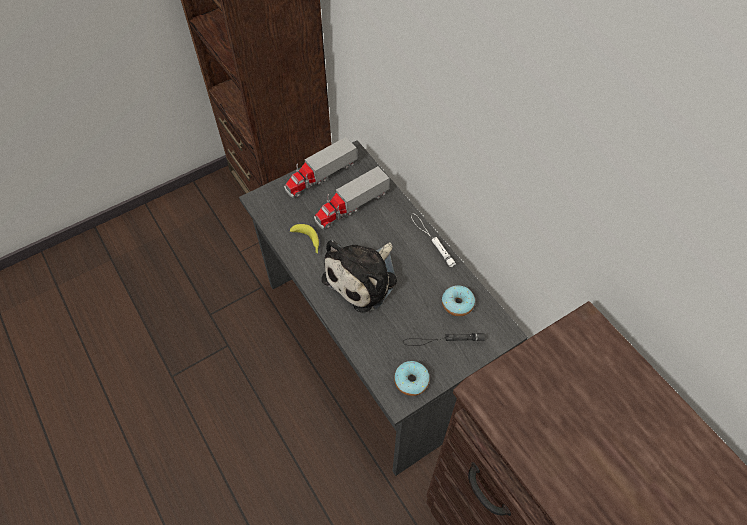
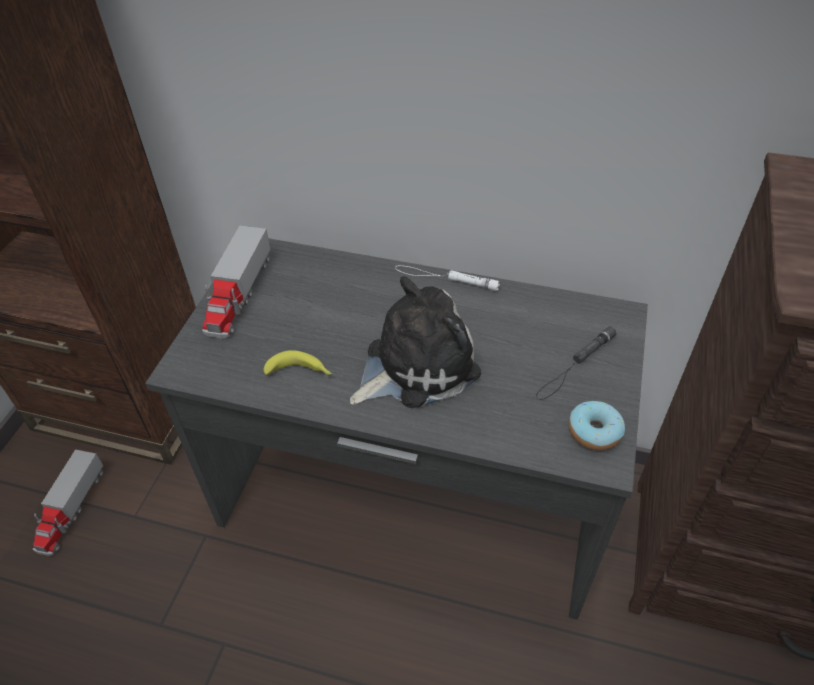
camera: 40 degrees left, 10 degrees down
(351, 206) = (313, 302): toy truck -> toy truck (70, 509)
(363, 278) = (415, 365): plush toy -> plush toy turned 120 degrees counterclockwise
(457, 304) = (546, 321): donut -> none

